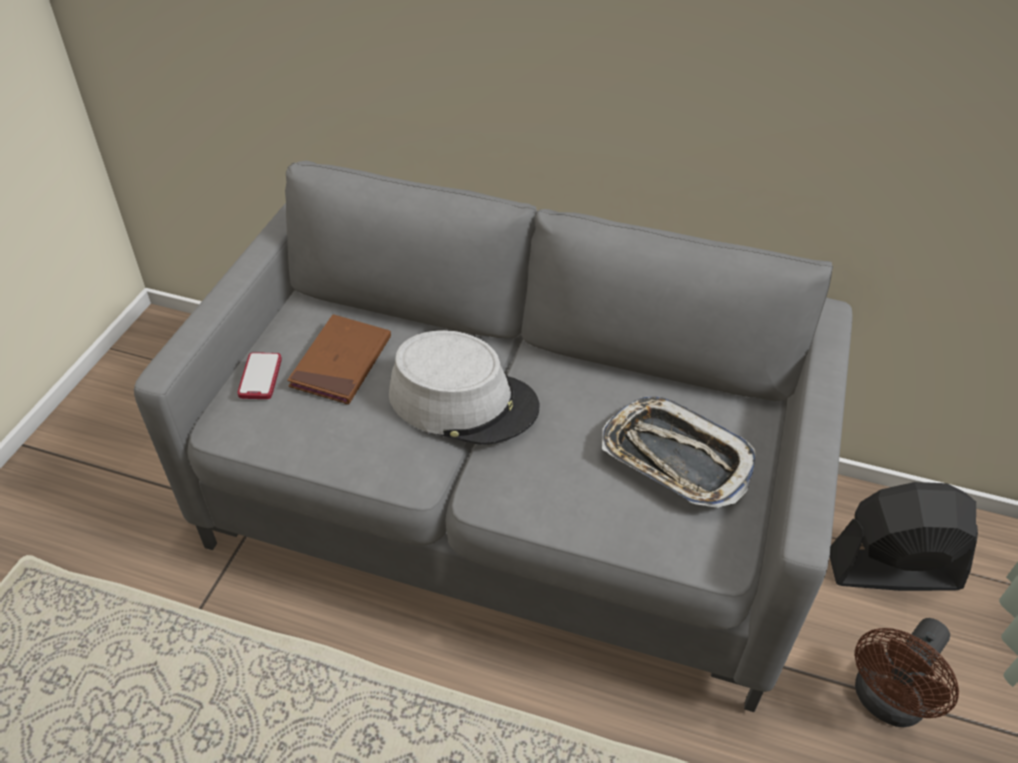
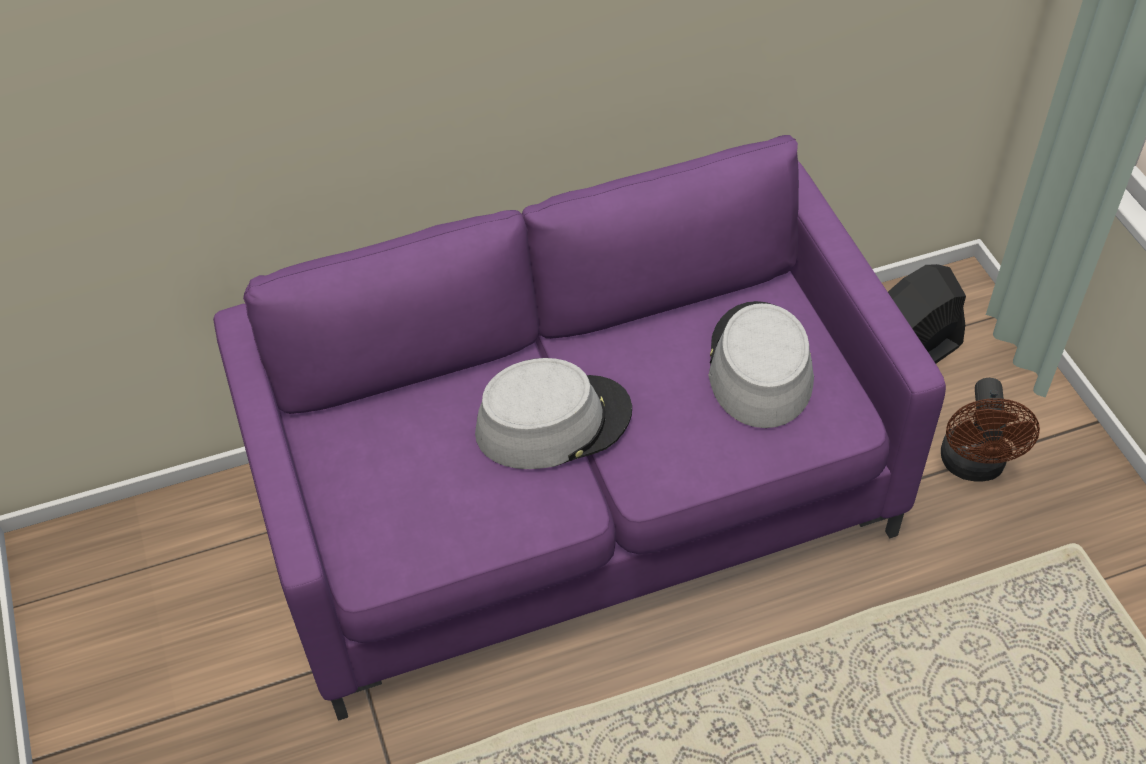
camera: 35 degrees left, 5 degrees up
(260, 377) = (354, 512): phone -> none
(341, 363) = (414, 454): brown book -> none
(505, 511) = (575, 507): grey sofa -> purple sofa
(675, 458) = (759, 366): tray -> grey hat

